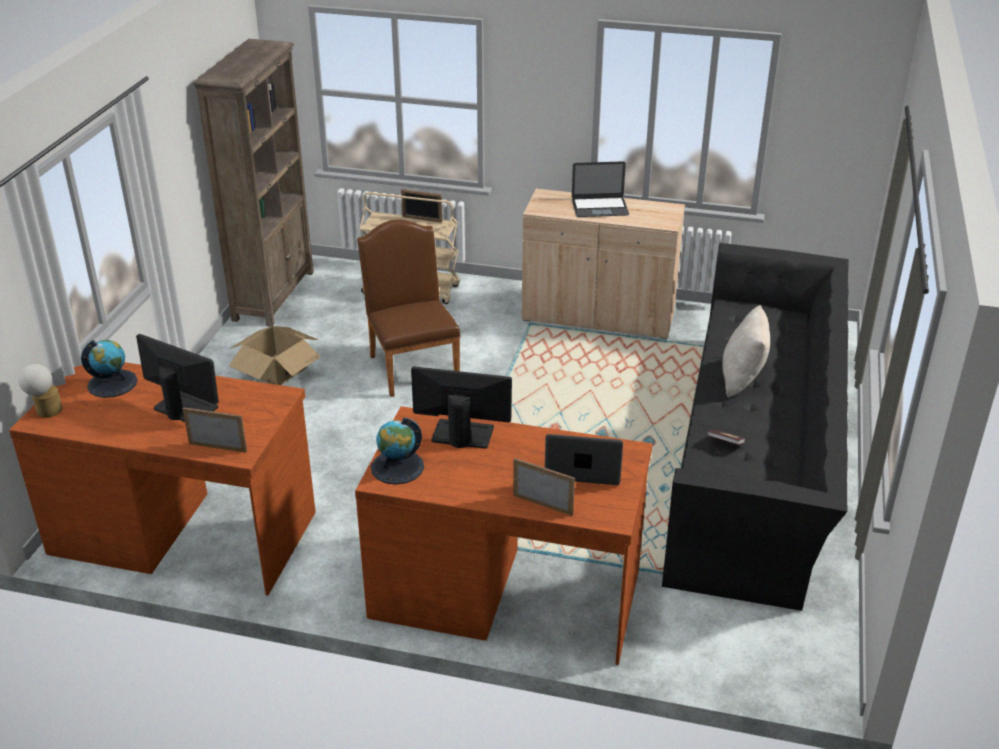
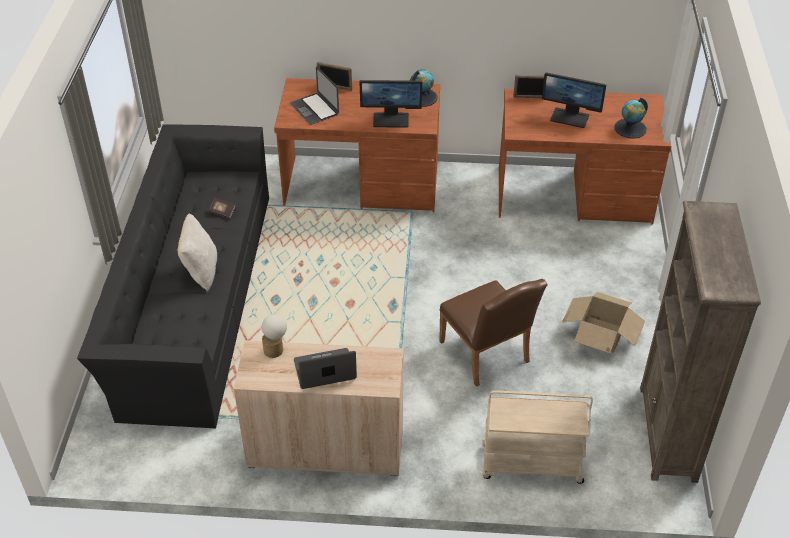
camera: 170 degrees right, 10 degrees up
(45, 411) = (652, 106): table lamp -> table lamp (276, 349)
(422, 219) = (527, 427): picture frame -> none
(583, 466) = (314, 109): laptop -> laptop turned 60 degrees clockwise

